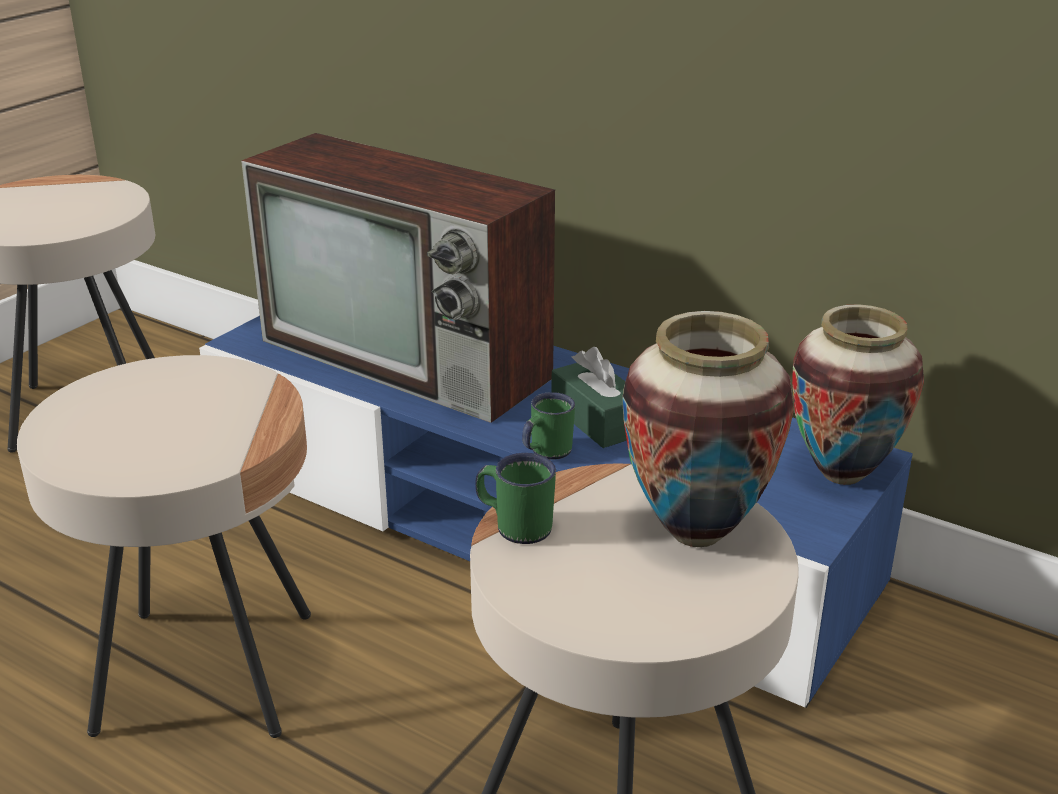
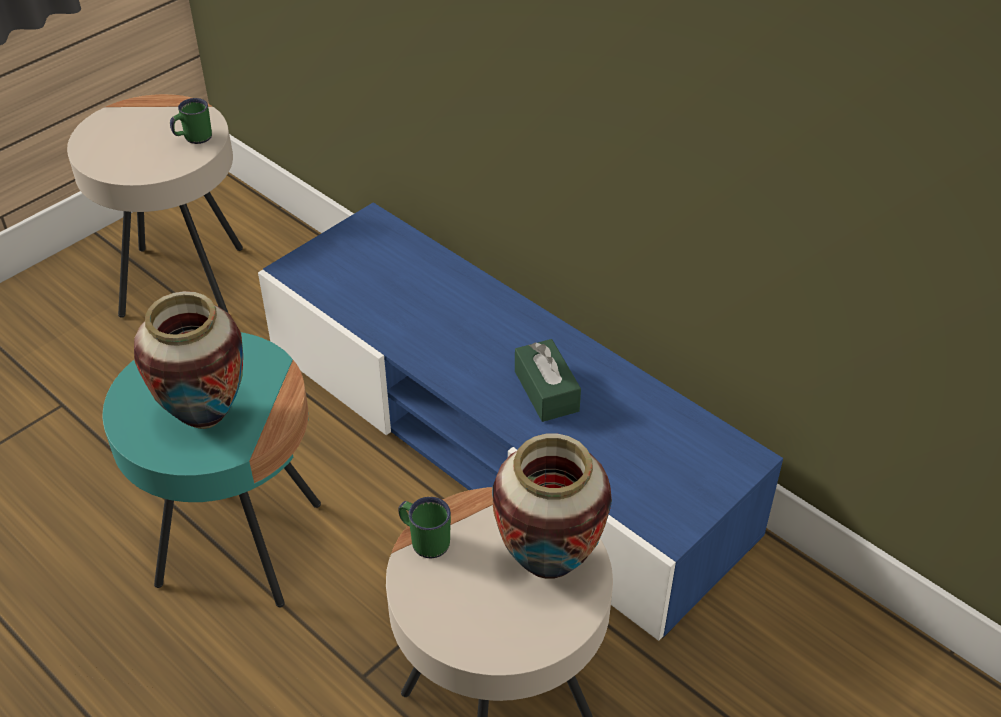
camera: 10 degrees right, 15 degrees up
(206, 672) = (240, 544): beige side table -> turquoise side table
(410, 360) = (417, 306): television -> none
(545, 452) = (497, 420): green mug -> green mug (193, 138)
(841, 474) = (718, 473): vase -> vase (205, 417)

